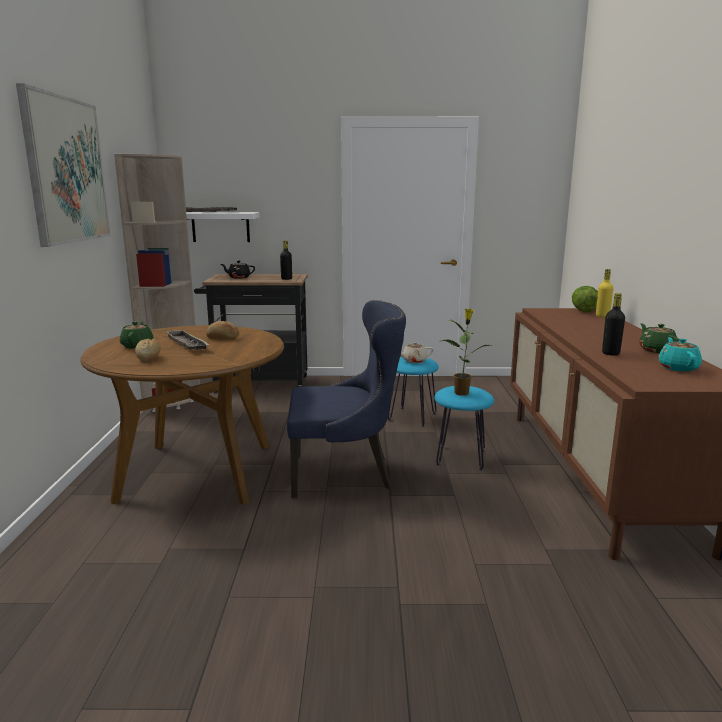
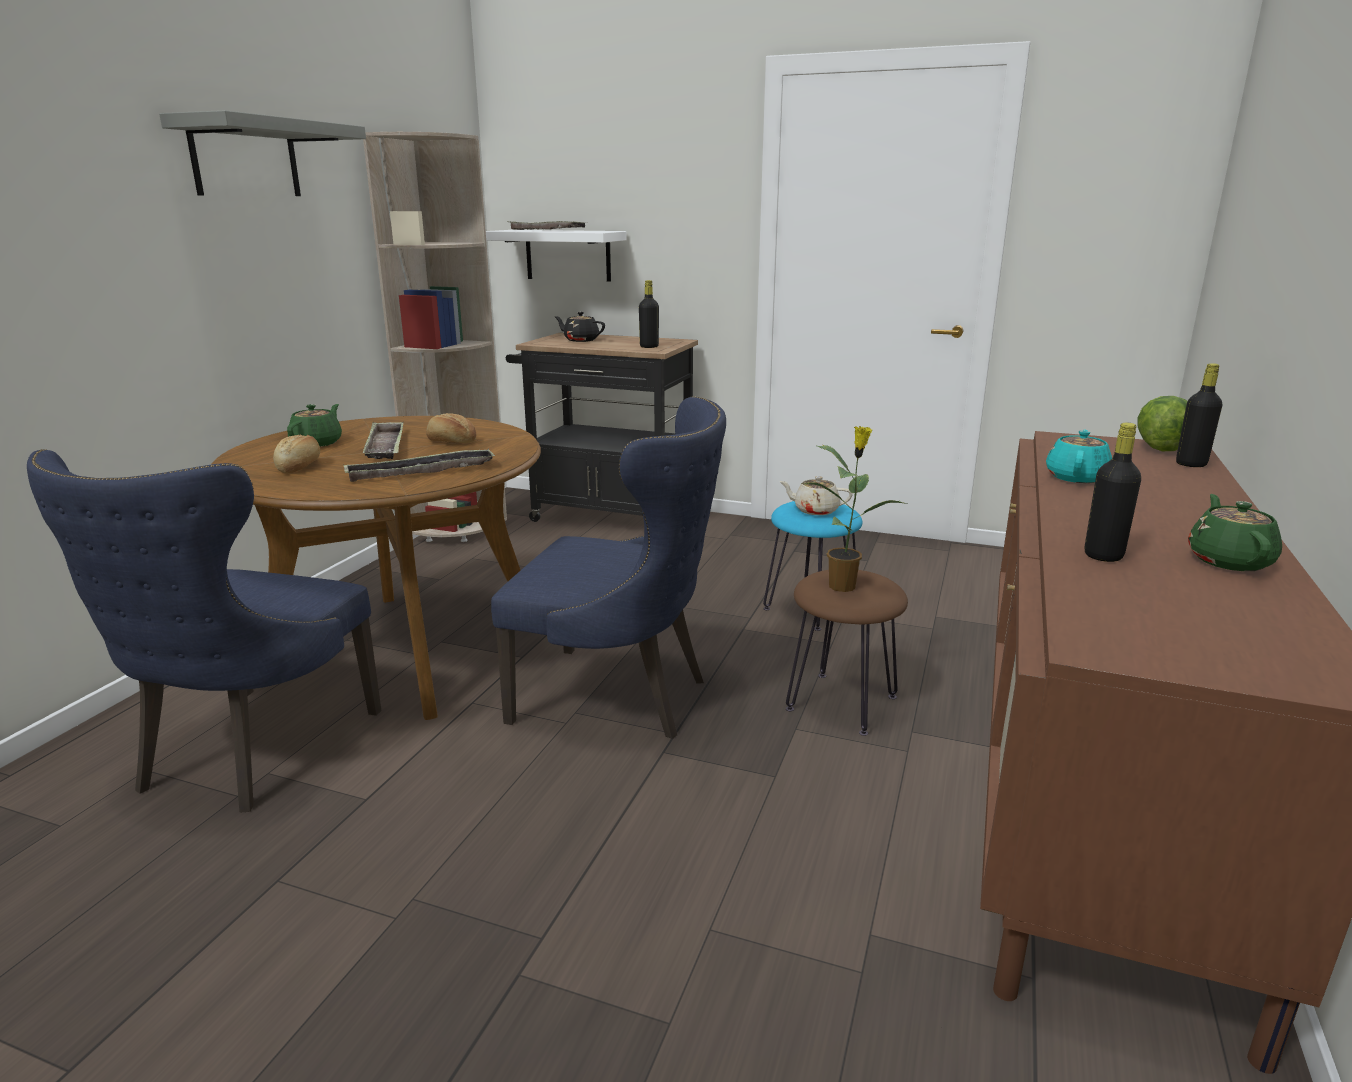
camera: 20 degrees right, 5 degrees up
(66, 170) = (245, 159): picture -> grey shelf
(146, 540) = (251, 751): none -> blue chair
(230, 354) = (421, 472): none -> tray
(461, 458) = (842, 703): turquoise stool -> brown stool
(602, 316) = (1191, 464): yellow bottle -> black bottle
(677, 367) = (1232, 613): turquoise teapot -> turquoise teapot (1076, 477)

